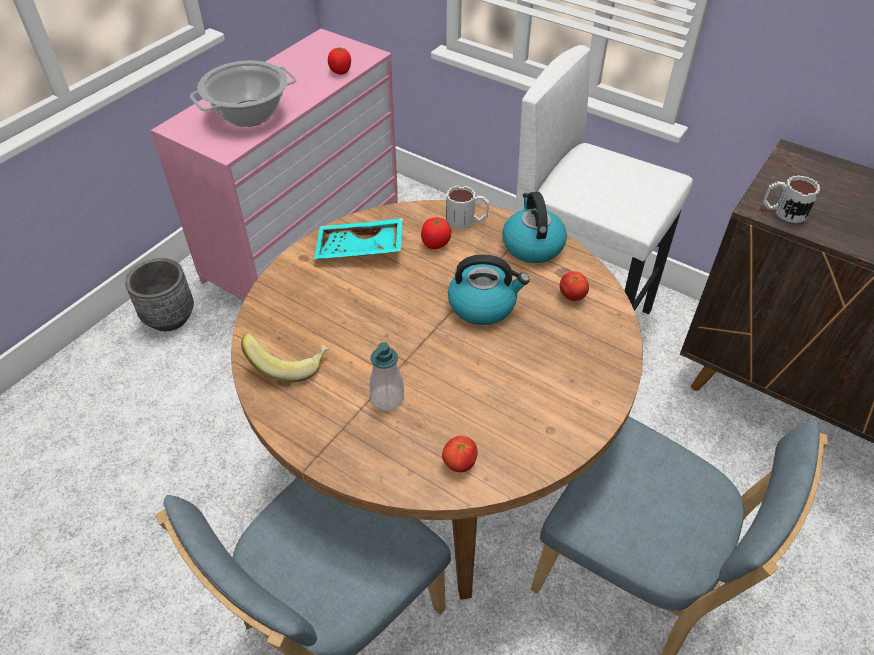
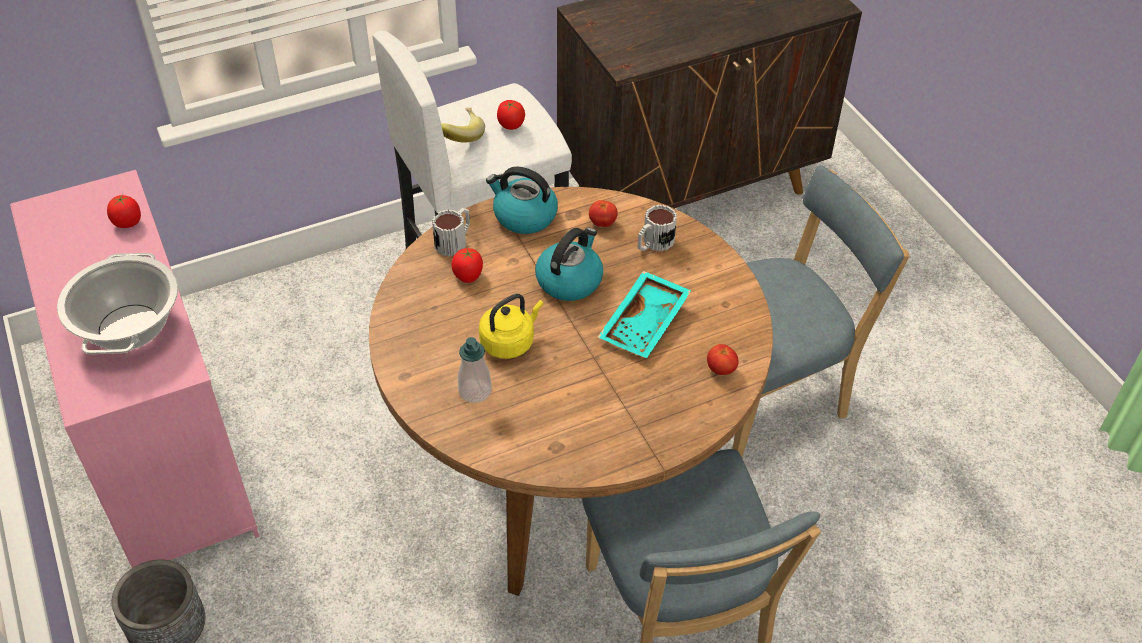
camera: 60 degrees left, 0 degrees up
(289, 364) = (539, 437): banana -> banana (460, 135)
(360, 249) = (429, 330): turquoise tray -> turquoise tray (646, 324)
(382, 299) = (509, 342): none -> yellow kettle
(387, 398) = (627, 385): soap dispenser -> soap dispenser (475, 391)
(629, 192) = (511, 125): none -> tomato
(783, 211) = (638, 57): mug -> mug (653, 244)

